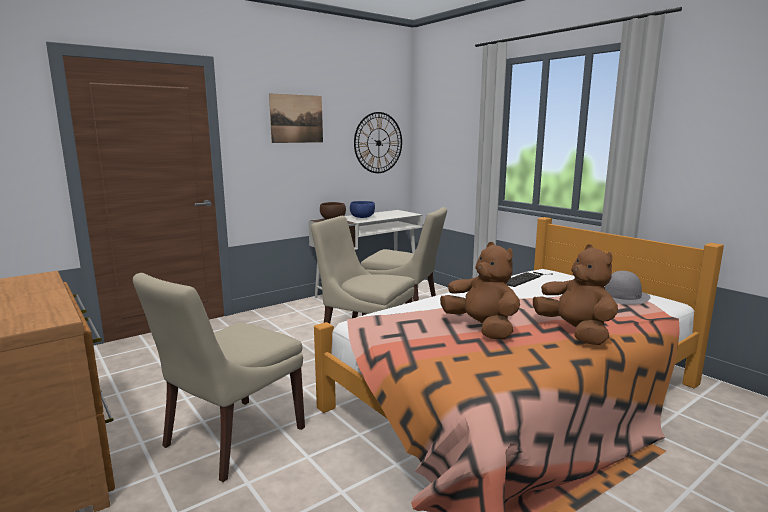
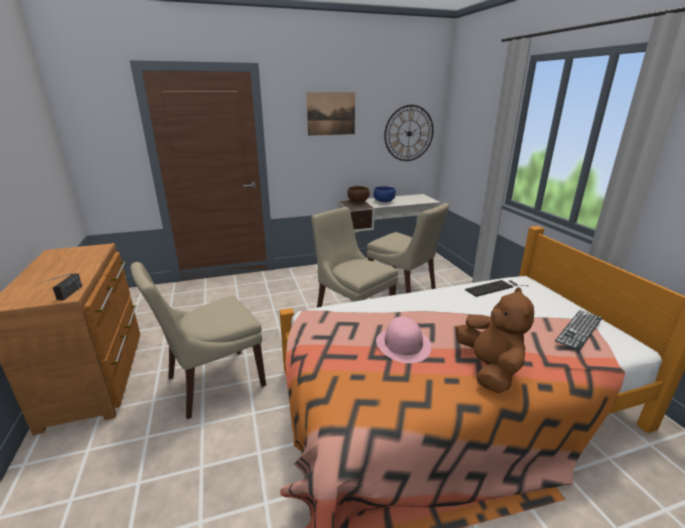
camera: 20 degrees right, 10 degrees up
(56, 320) = (65, 296): none -> radio
(482, 328) = (403, 344): brown plush toy -> pink hat
(622, 296) = (579, 329): grey hat -> keyboard

